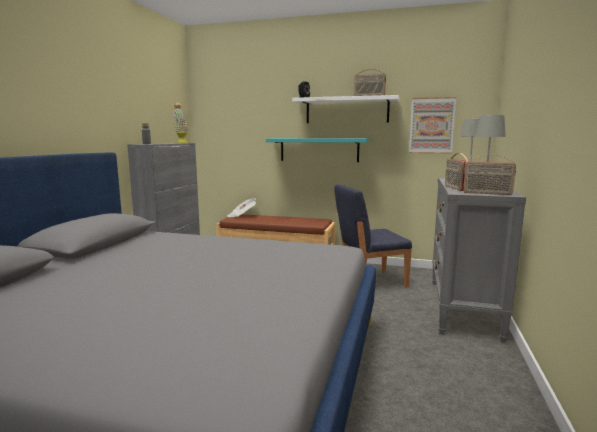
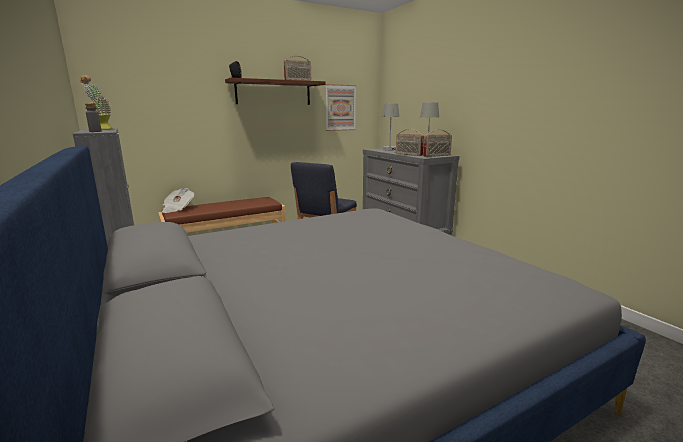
camera: 45 degrees left, 5 degrees up
(319, 149) = (250, 131): turquoise shelf -> none
(347, 110) = (273, 92): white shelf -> brown shelf

